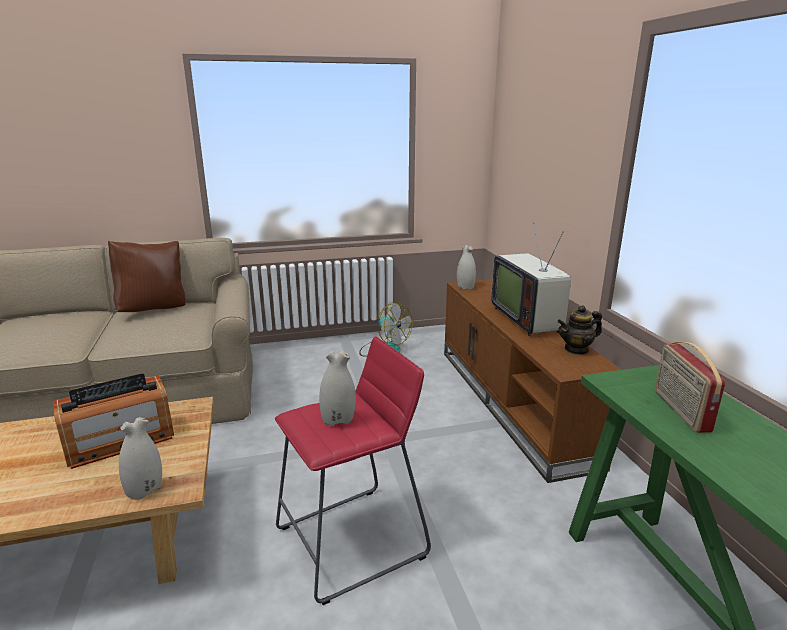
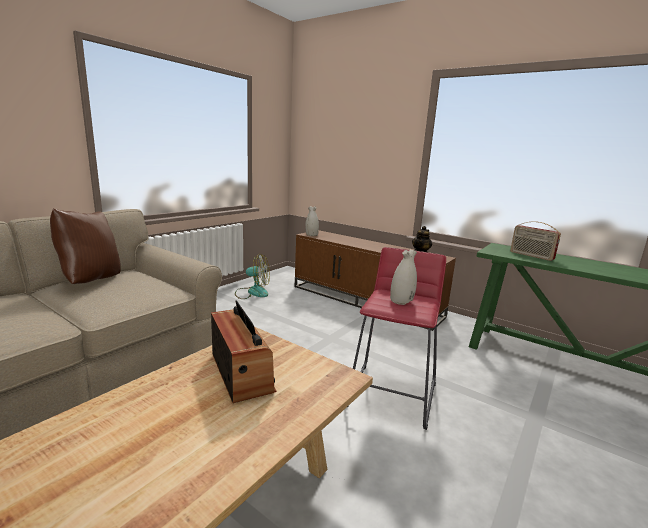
camera: 40 degrees left, 5 degrees down
(120, 441) = (241, 372): radio -> radio turned 45 degrees counterclockwise
(145, 489) = (325, 388): white vase -> none
(528, 319) = (374, 244): television -> none

